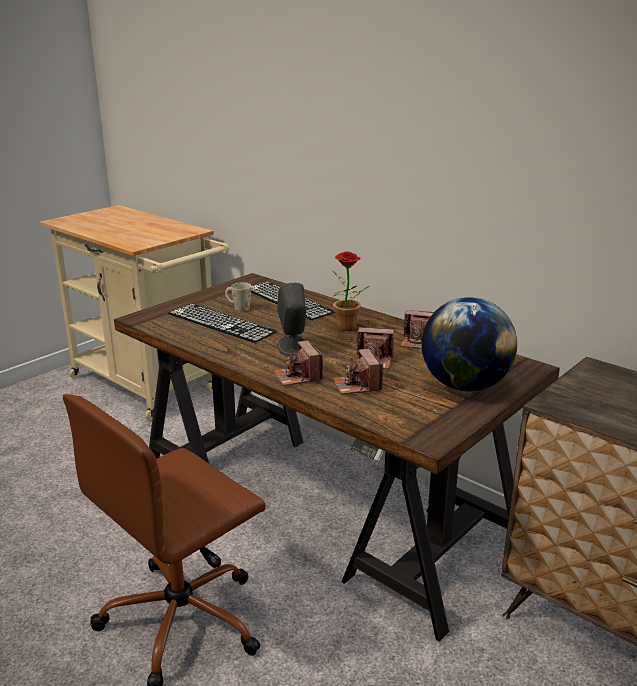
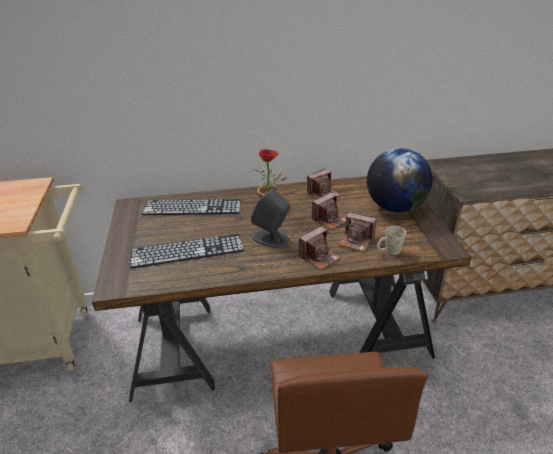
camera: 50 degrees left, 10 degrees up
(238, 307) = (171, 232): white mug -> white mug (388, 252)
(298, 377) = (319, 257): camera -> camera turned 60 degrees counterclockwise

